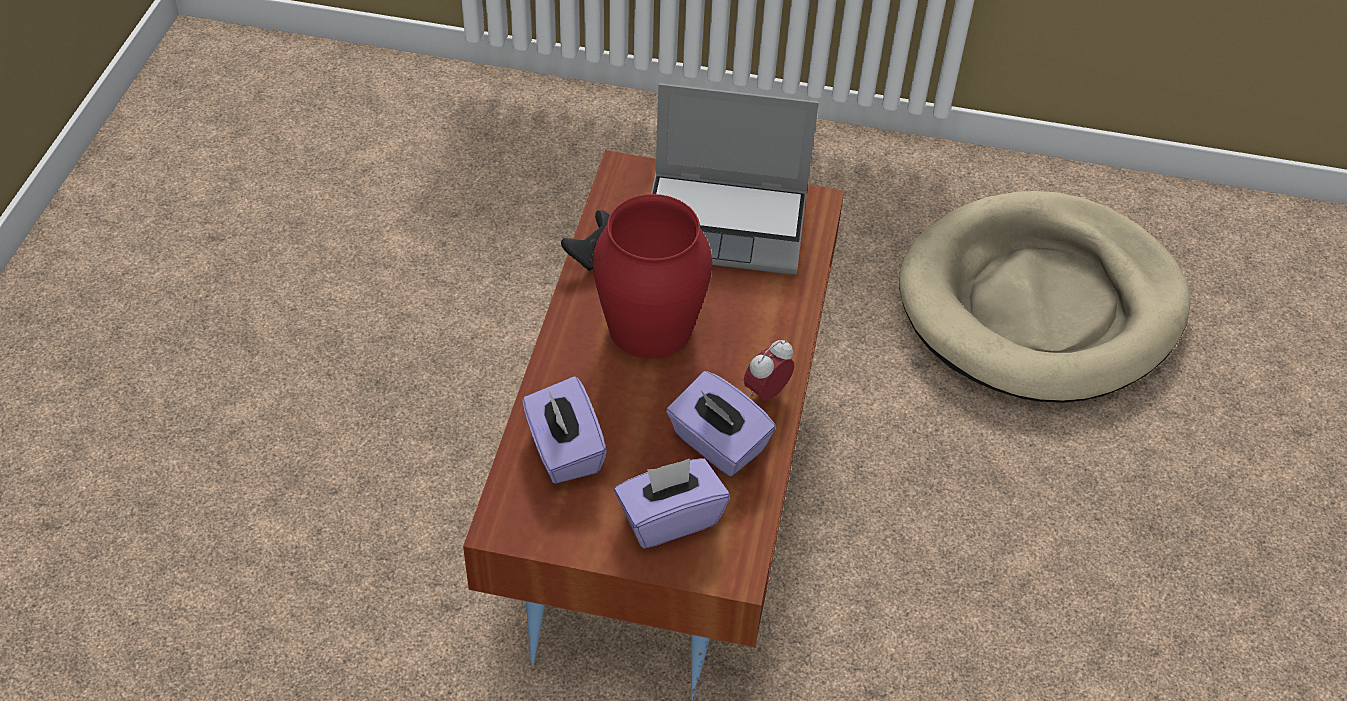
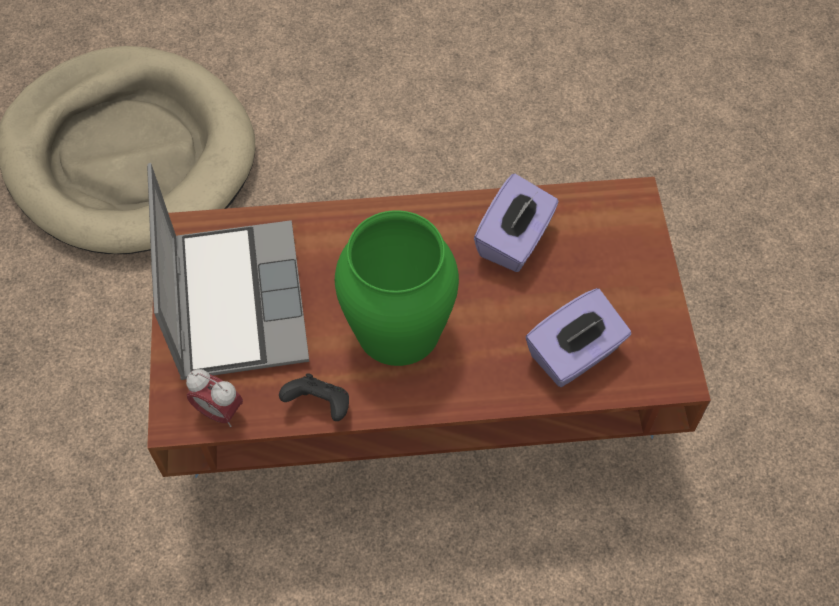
camera: 105 degrees left, 10 degrees up
(651, 325) = (397, 328): red vase -> green vase
(669, 518) = (606, 255): purple tissue box -> none
(766, 393) = (442, 219): alarm clock -> alarm clock (219, 411)

